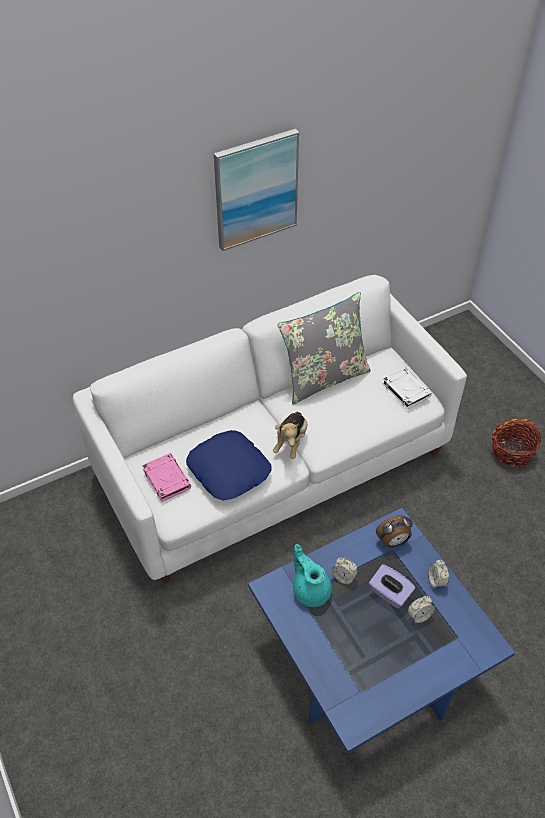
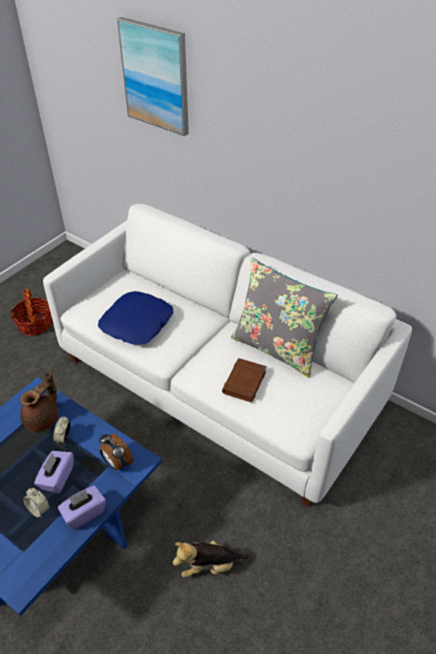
camera: 65 degrees right, 5 degrees down
(166, 479) = (111, 293): pink book -> none
(256, 189) = (309, 133): picture -> picture (156, 77)
(291, 441) = (189, 350): plush toy -> plush toy (209, 566)
(310, 590) = (43, 419): turquoise teapot -> brown teapot
(354, 415) = (244, 383): none -> brown book
(405, 390) = (304, 412): white book -> none
(436, 580) = (84, 513): alarm clock -> purple tissue box
(512, 451) = (359, 582): basket -> basket (35, 324)

